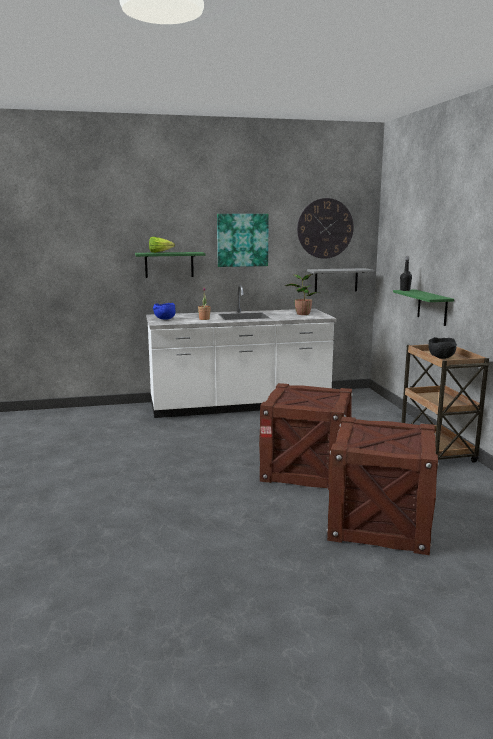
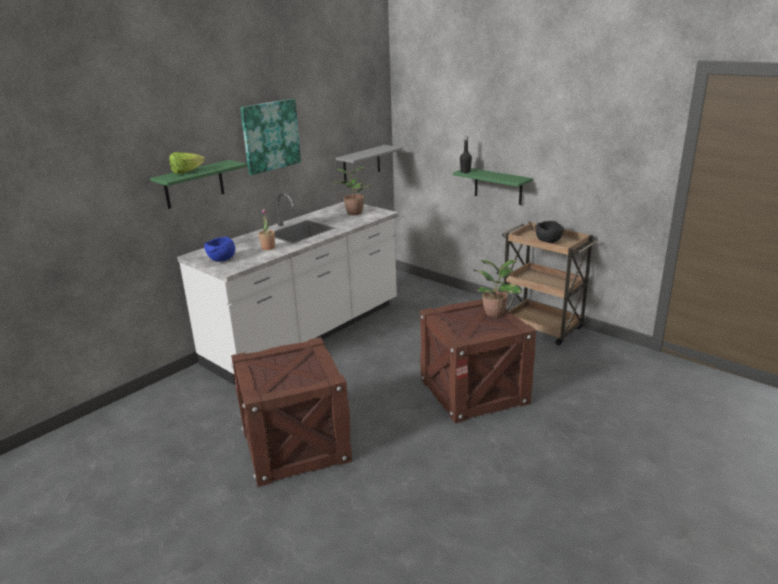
camera: 35 degrees left, 10 degrees up
(325, 228) = (347, 107): wall clock -> none
(333, 398) = (495, 313): none -> potted plant
(380, 523) = (599, 423): crate -> crate (295, 445)

